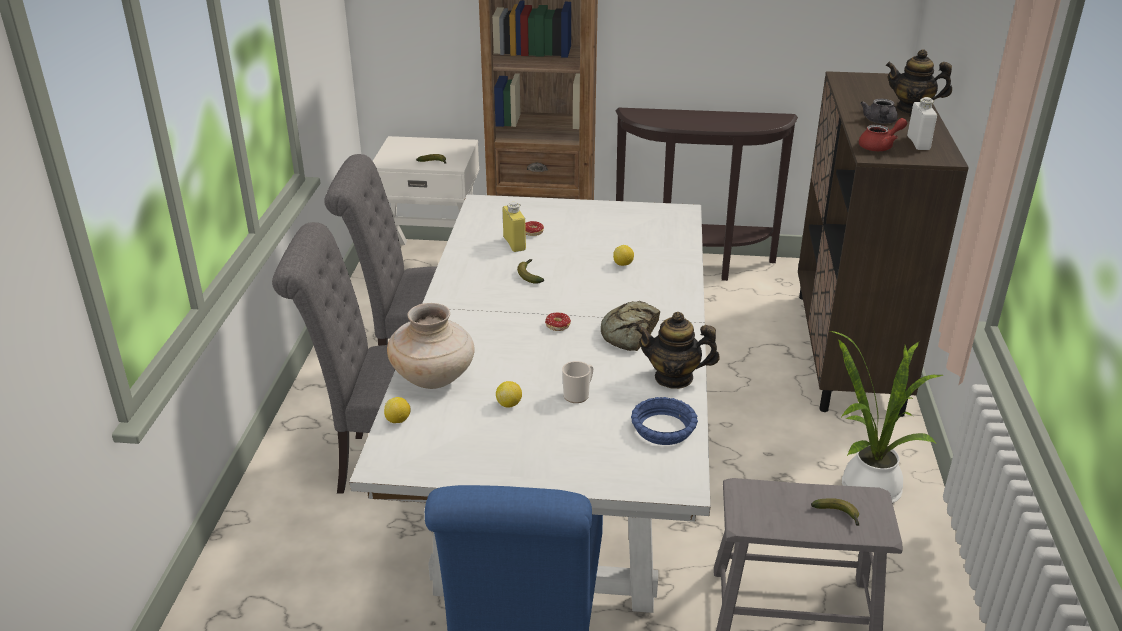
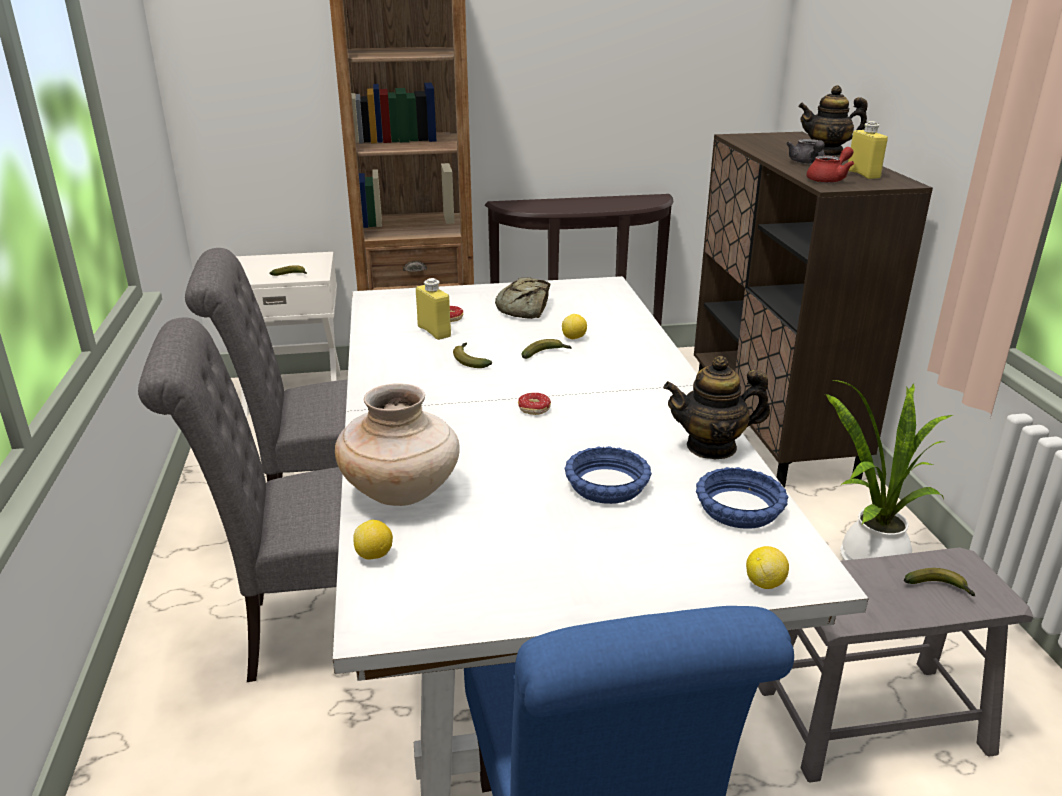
camera: 15 degrees left, 5 degrees down
(509, 404) = (522, 509): lemon -> lemon (764, 583)
(578, 394) = (606, 483): mug -> blue bowl
(592, 277) = (546, 354): none -> banana
(629, 333) = (626, 406): bread -> bread (524, 308)
(918, 143) = (863, 174): white bottle -> yellow bottle

